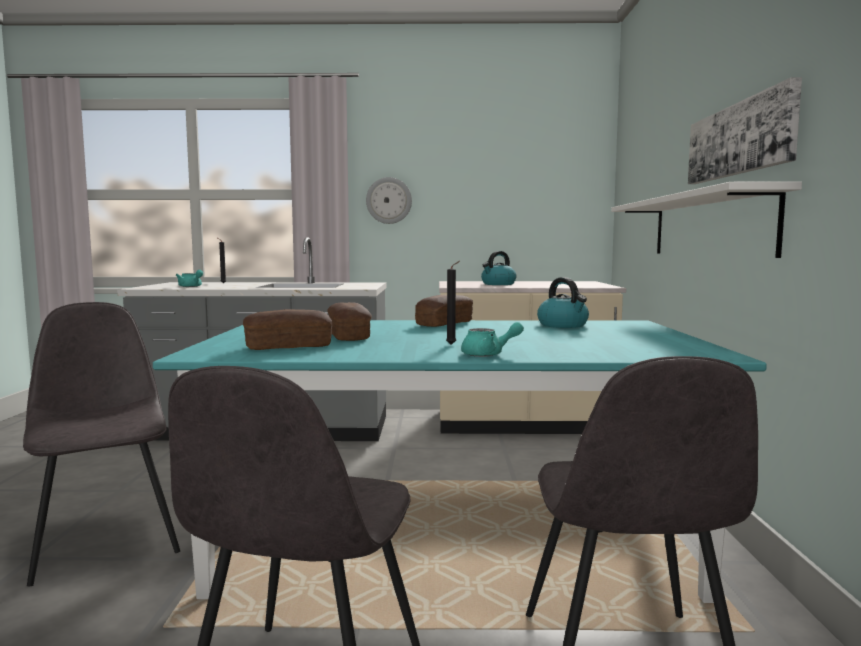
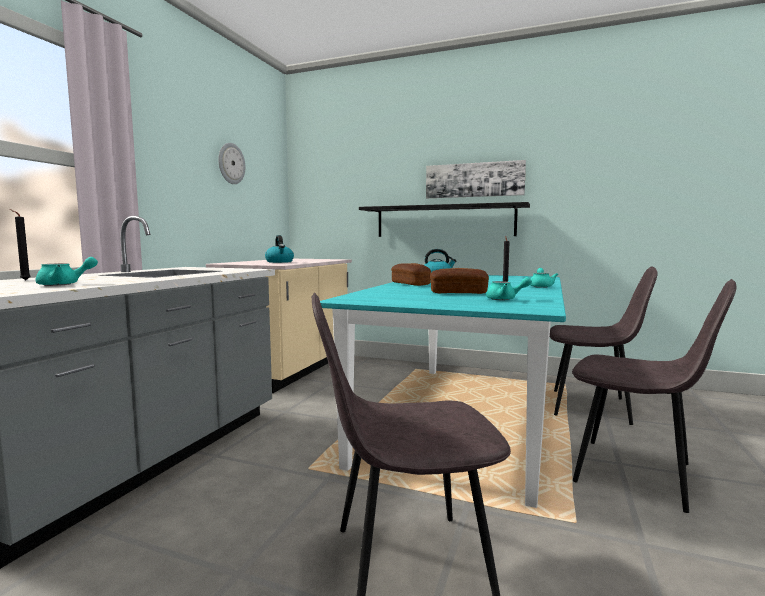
camera: 70 degrees left, 0 degrees up
(288, 347) = (505, 299): bread -> turquoise teapot
(389, 200) = (160, 181): wall clock -> wall clock (231, 163)
(708, 226) = (444, 221): white shelf -> black shelf

